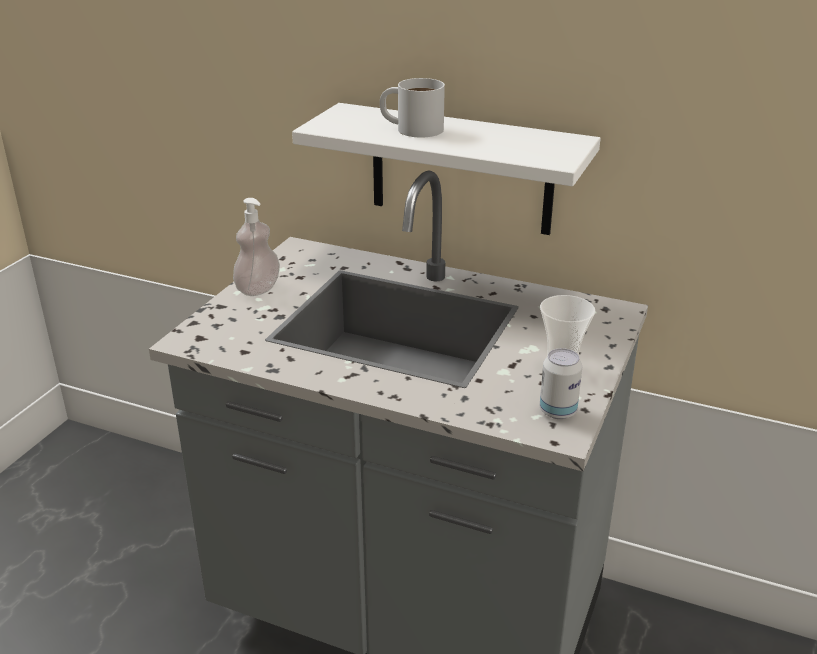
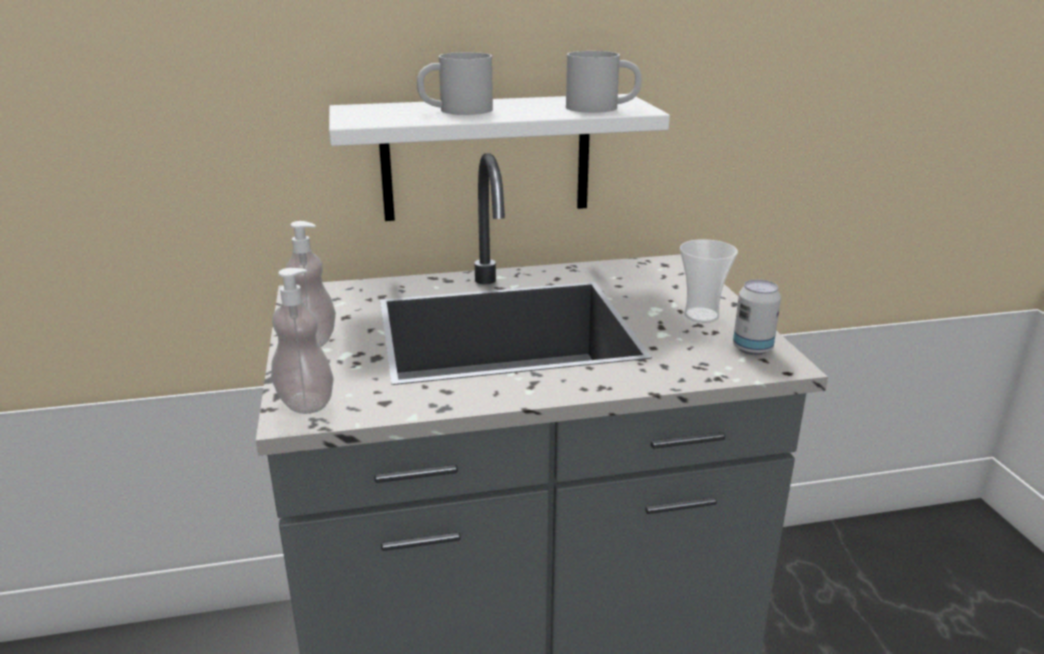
camera: 35 degrees left, 5 degrees down
(201, 334) = (305, 402): none -> soap dispenser
(531, 151) = (602, 107): none -> white mug

